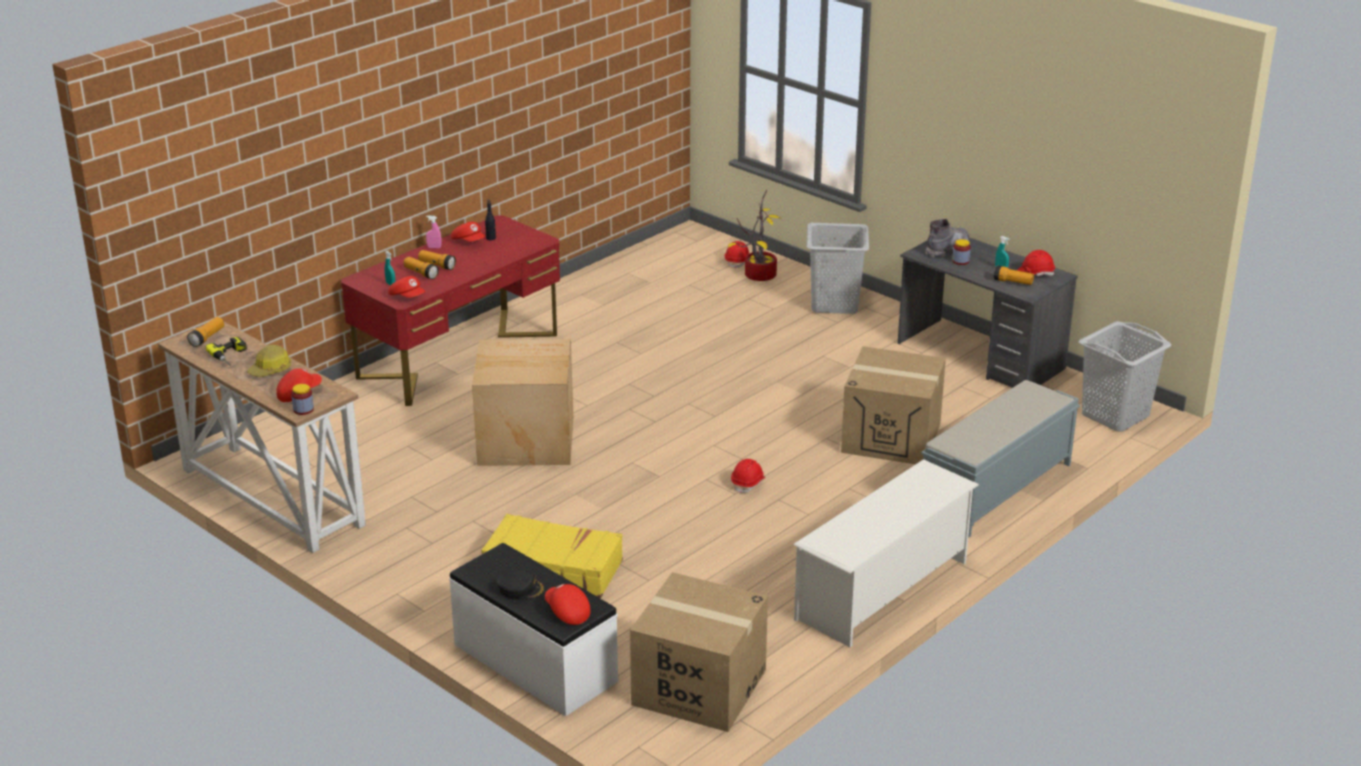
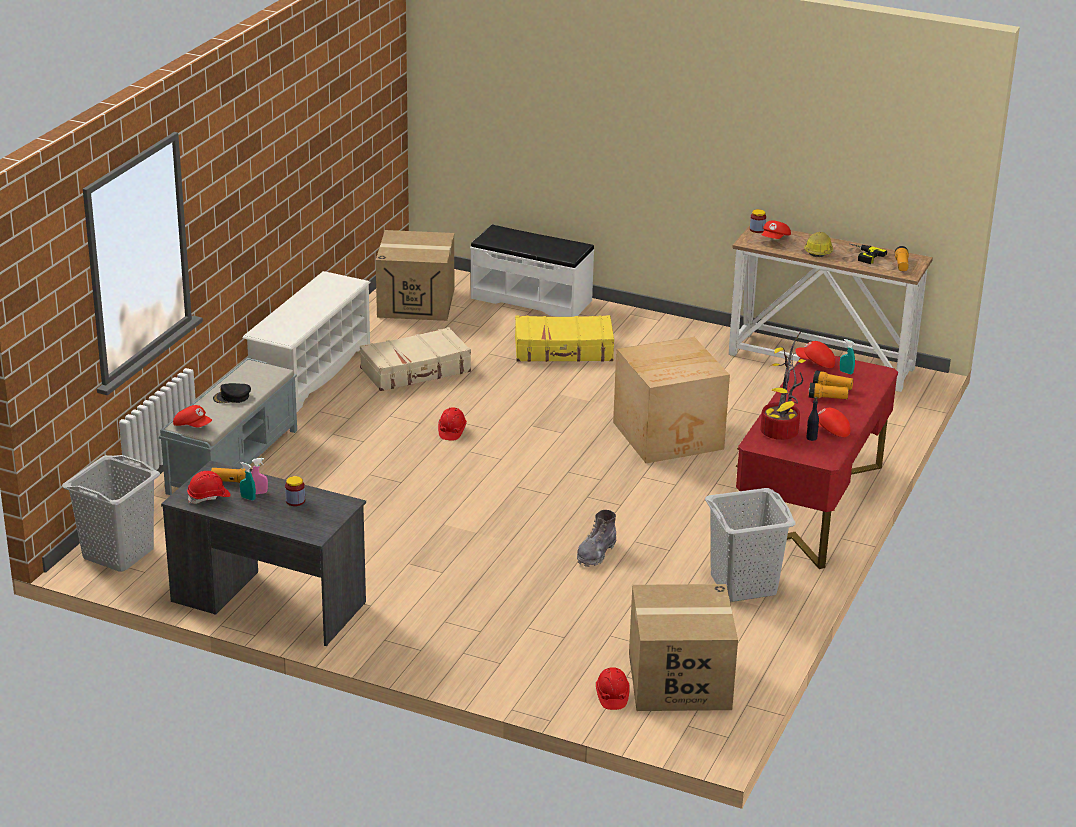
camera: 160 degrees right, 0 degrees up
(434, 247) = (854, 417): pink spray bottle -> pink spray bottle (259, 493)
(521, 589) = (539, 241): black cap -> black cap (232, 397)
(566, 612) = (500, 235): red cap -> red cap (193, 426)
(751, 570) = (416, 370): none -> beige suitcase
(759, 274) = (573, 679): potted plant -> potted plant (782, 433)
(834, 303) = (459, 648): grey laundry basket -> grey laundry basket (744, 585)
(891, 437) = (340, 493): cardboard box -> cardboard box (679, 681)
(948, 249) = (313, 515): grey boot -> grey boot (596, 553)

